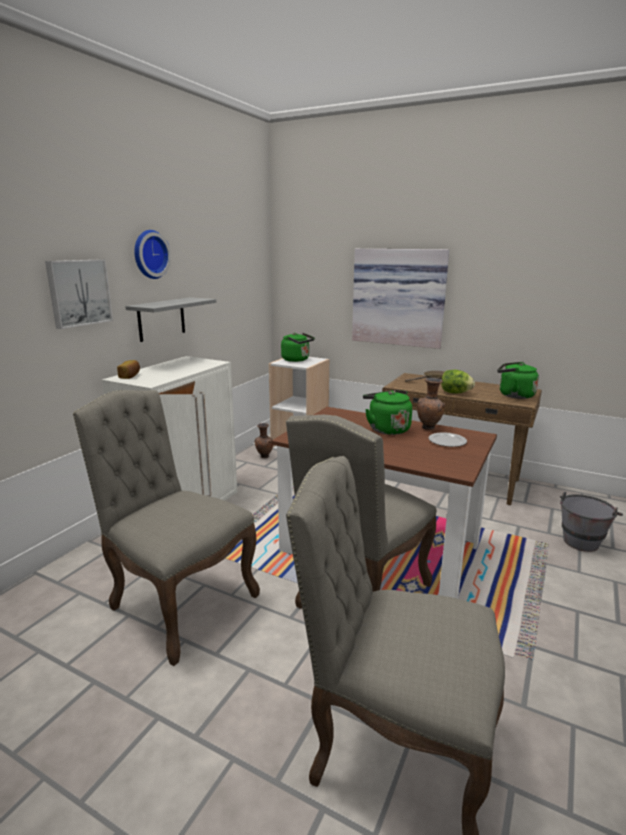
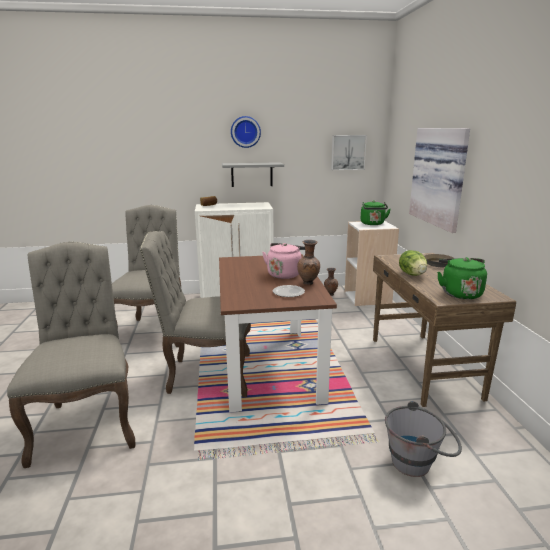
camera: 55 degrees right, 0 degrees up
(78, 292) = (189, 153): picture -> picture (348, 152)
(387, 429) = (284, 274): green kettle -> pink kettle

